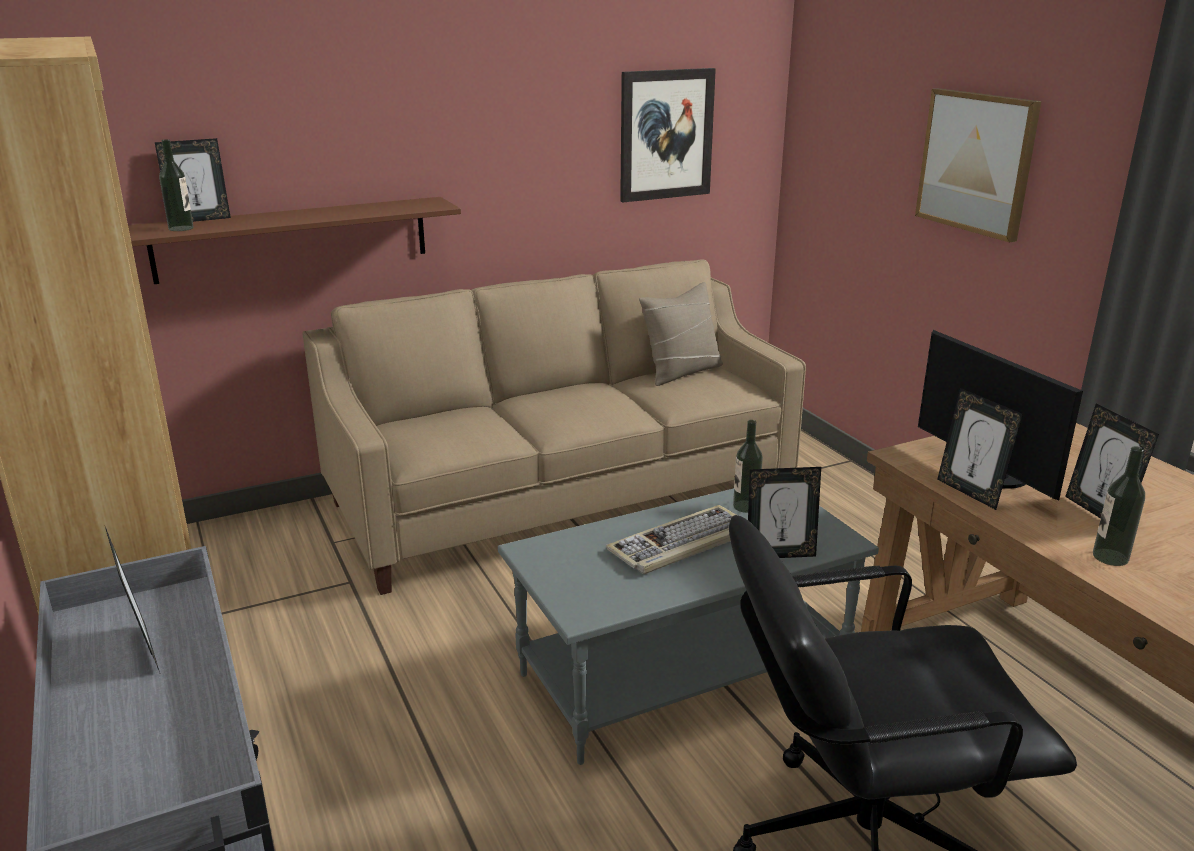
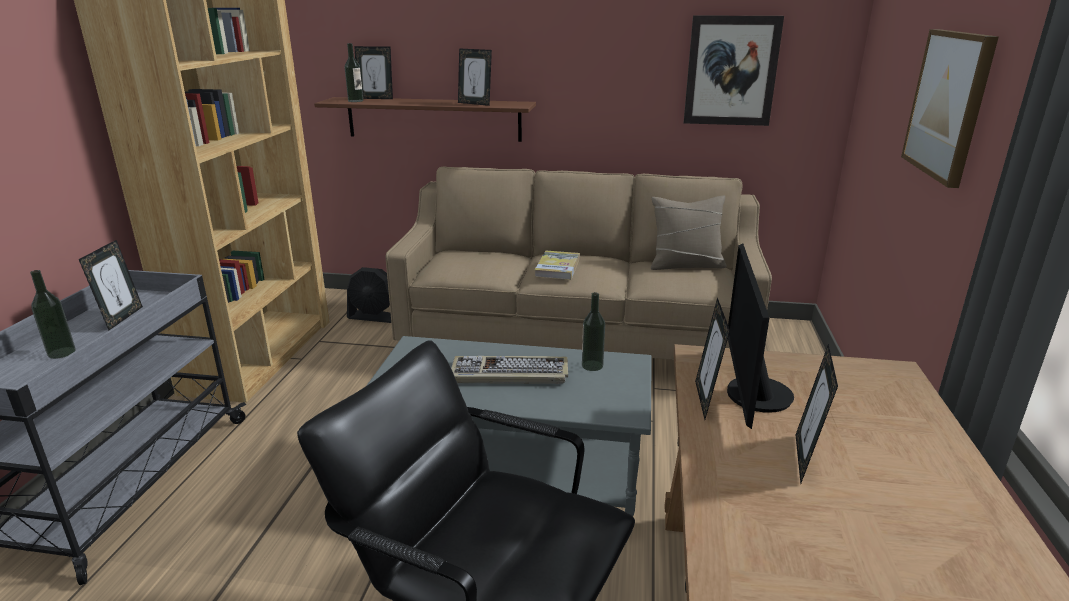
camera: 35 degrees right, 0 degrees up
(262, 554) = (375, 317): none -> black fan
(561, 410) = (557, 268): none -> book
(779, 554) = (564, 405): picture frame -> picture frame (475, 103)
(1110, 557) = (745, 497): bottle -> bottle (61, 352)

